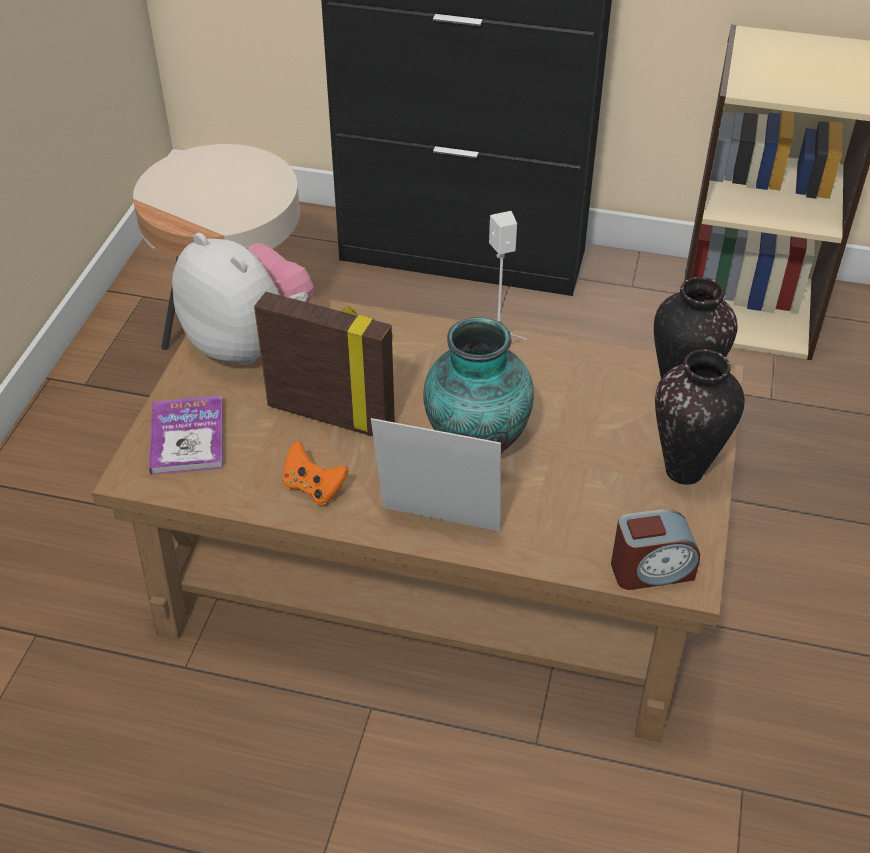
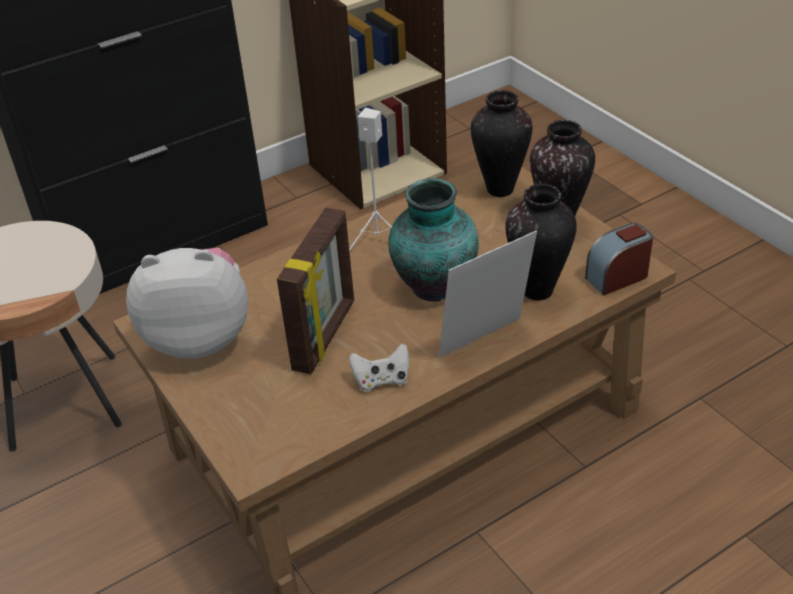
camera: 45 degrees left, 5 degrees down
(187, 437) = (251, 418): book -> none
(313, 488) = (382, 380): orange game controller -> white game controller
(332, 415) = (326, 336): picture frame -> picture frame turned 135 degrees clockwise
(554, 520) = (536, 291): none -> vase
(651, 570) = (617, 277): alarm clock -> alarm clock turned 150 degrees counterclockwise

